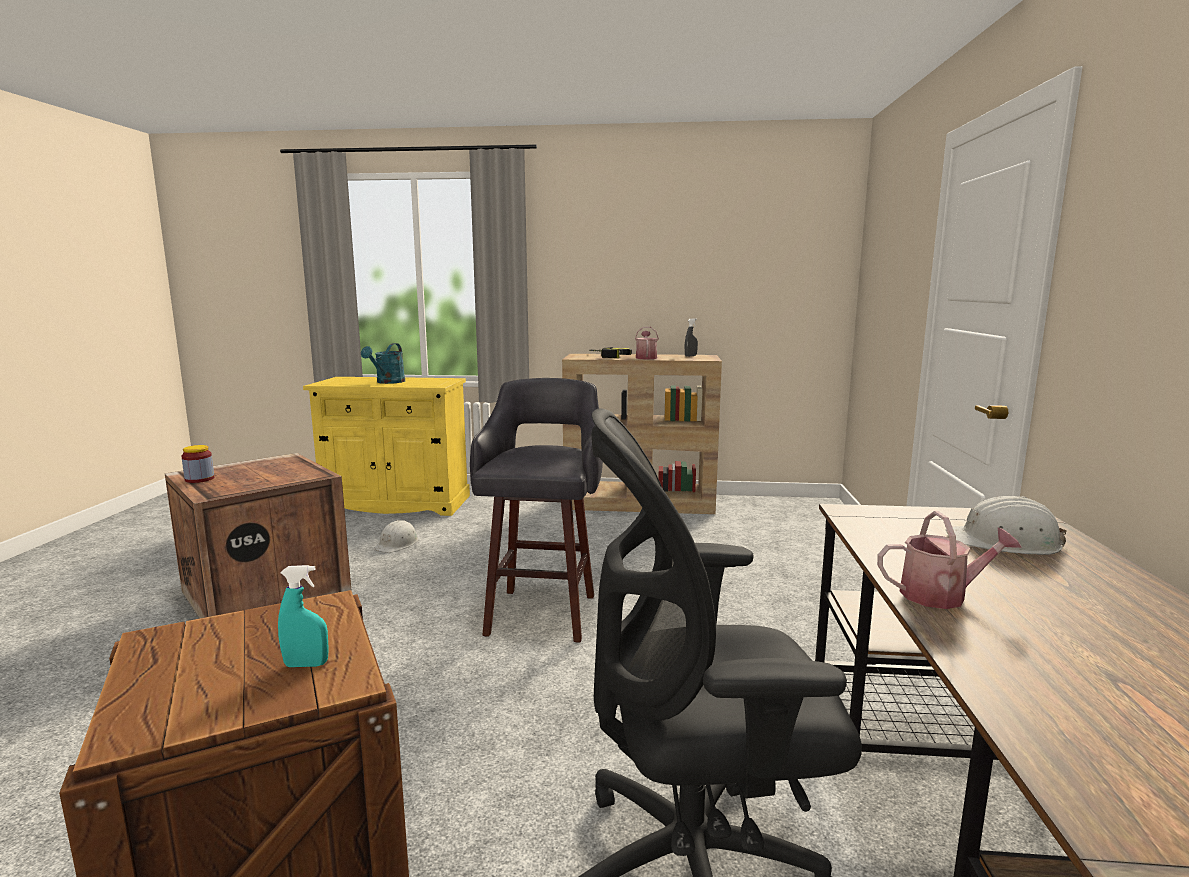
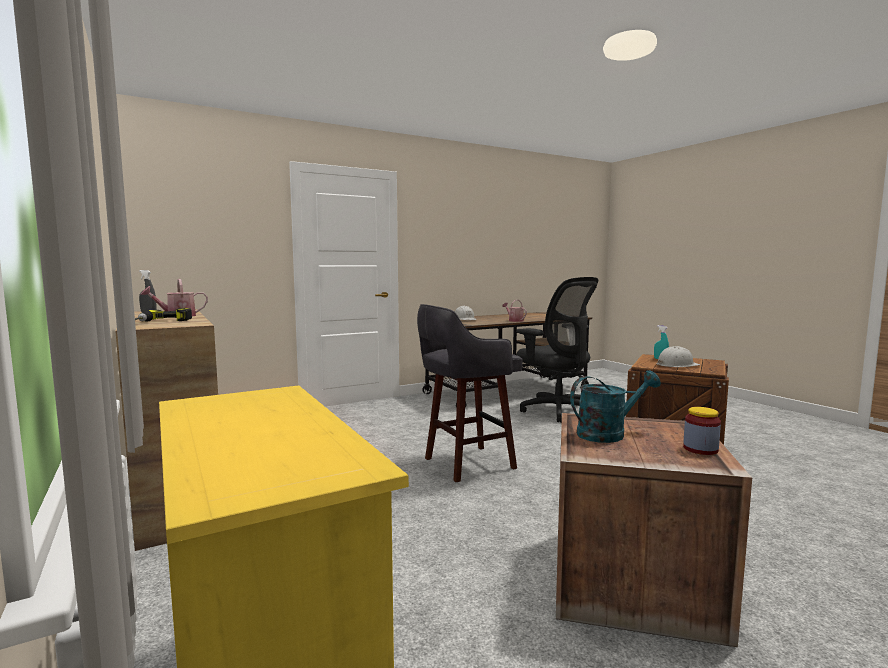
camera: 125 degrees left, 5 degrees down
(387, 382) = (271, 425): turquoise watering can -> turquoise watering can (608, 434)
(397, 544) = (438, 581): white hard hat -> white hard hat (676, 365)

